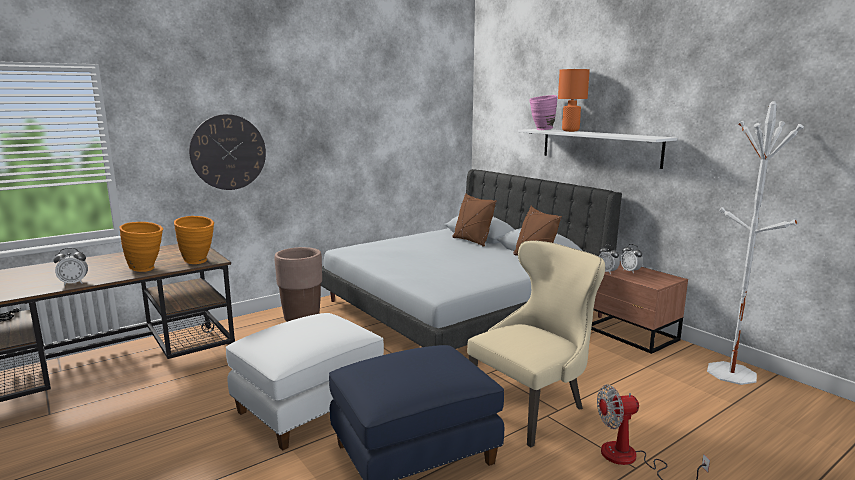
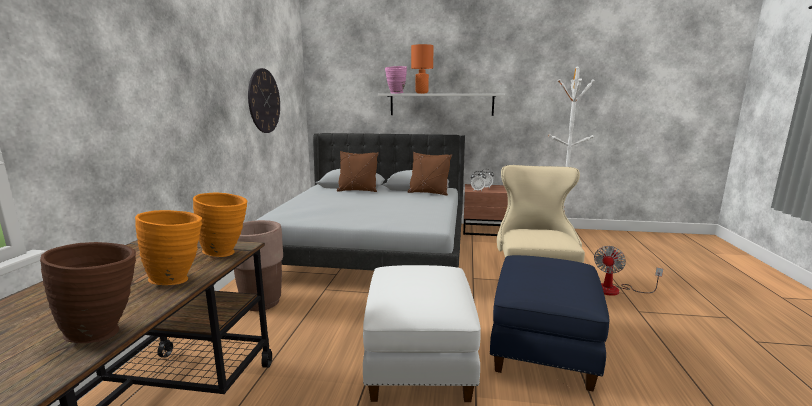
camera: 45 degrees left, 0 degrees up
(74, 283) = (106, 332): alarm clock -> brown vase
(228, 152) = (145, 116): wall clock -> wall clock (264, 101)

